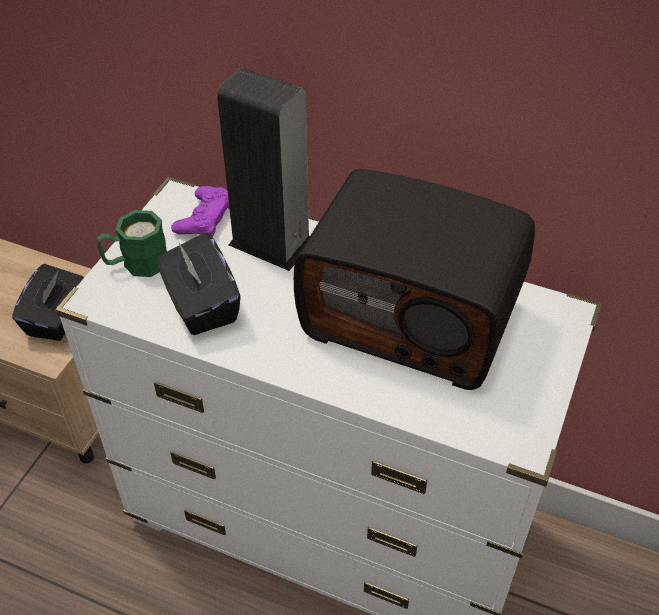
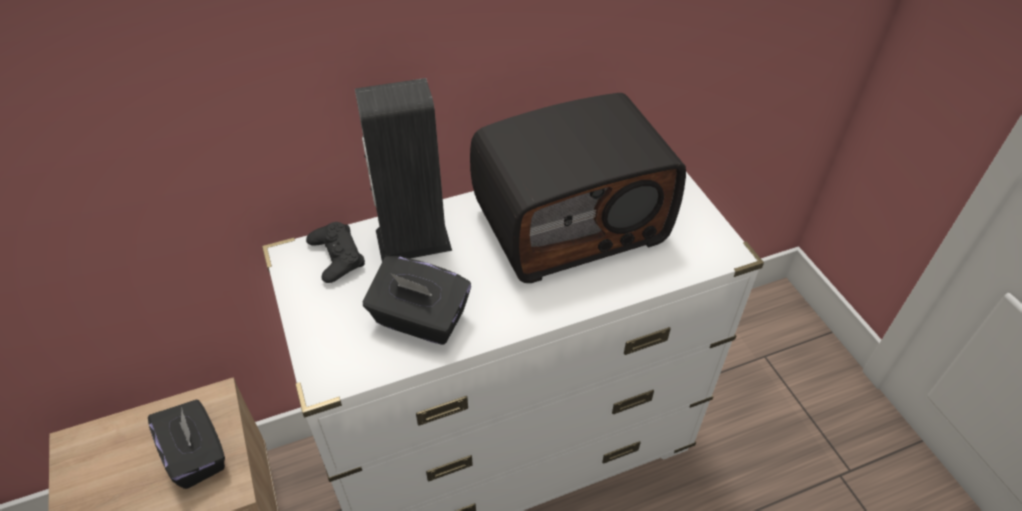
camera: 45 degrees left, 0 degrees up
(136, 263) = (326, 328): green mug -> none
(204, 217) = (336, 256): purple game controller -> black game controller

